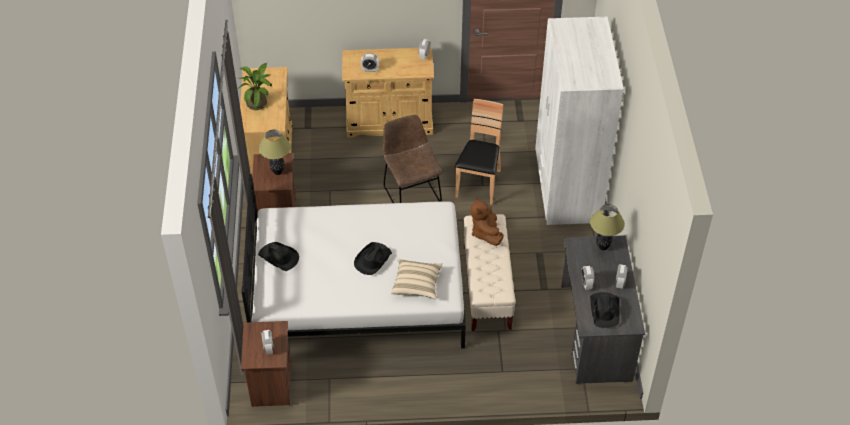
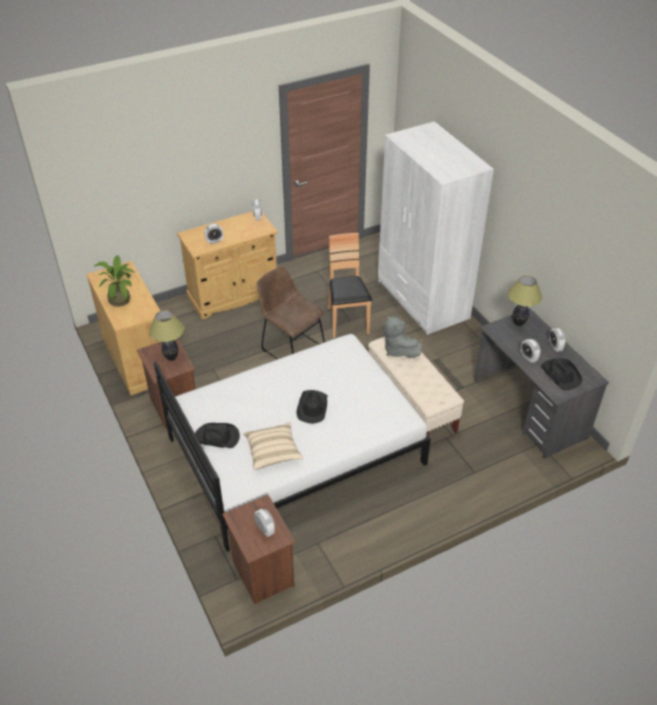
camera: 25 degrees left, 5 degrees down
(416, 284) = (369, 415): beige pillow -> beige pillow (273, 452)
(486, 232) = (398, 350): brown plush toy -> grey plush toy

